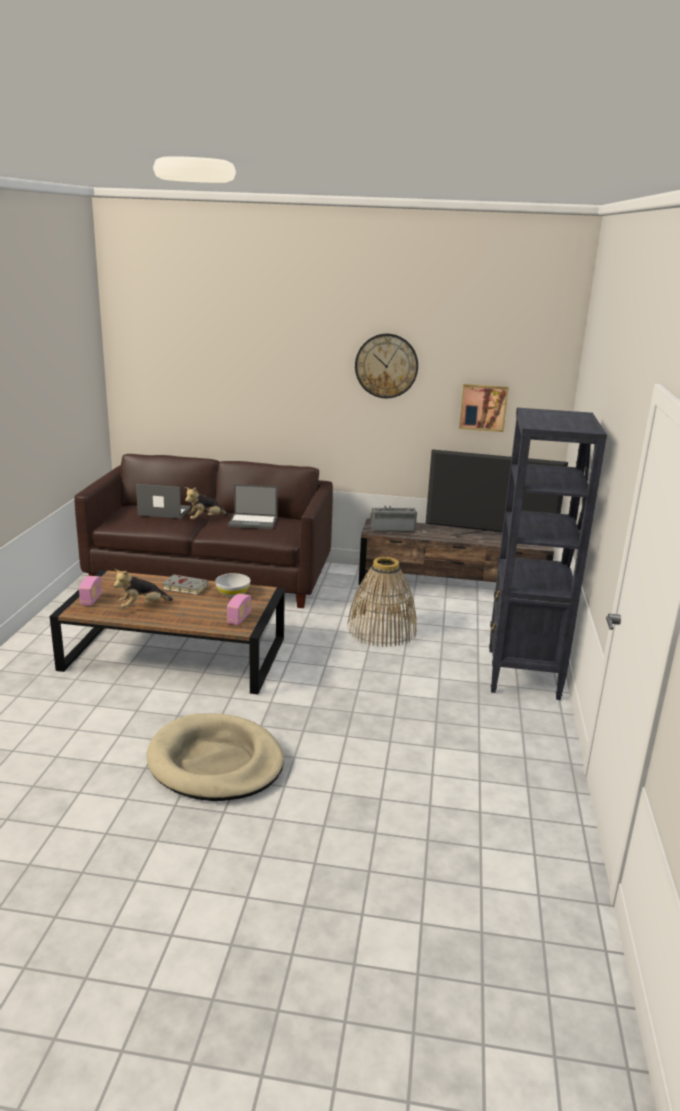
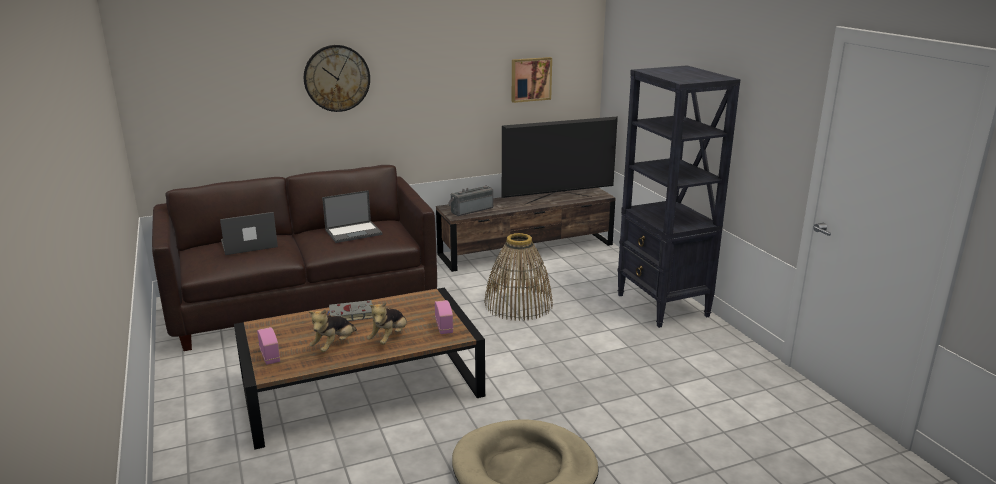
camera: 30 degrees left, 0 degrees up
(205, 519) = (300, 242): plush toy -> plush toy (389, 338)
(232, 593) = (405, 306): white bowl -> none
(386, 366) = (440, 51): wall clock -> wall clock (337, 78)

